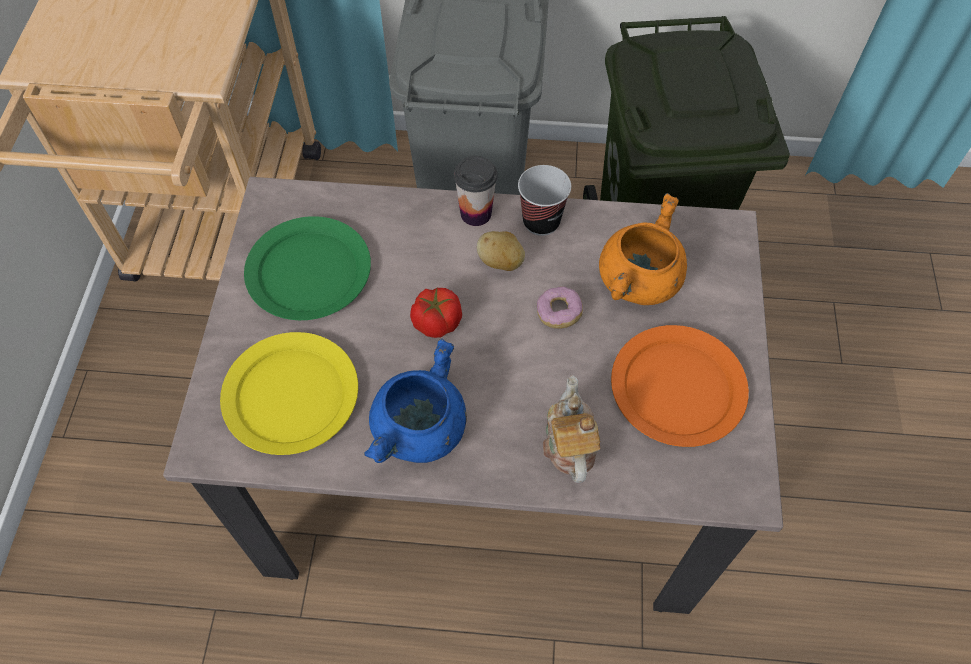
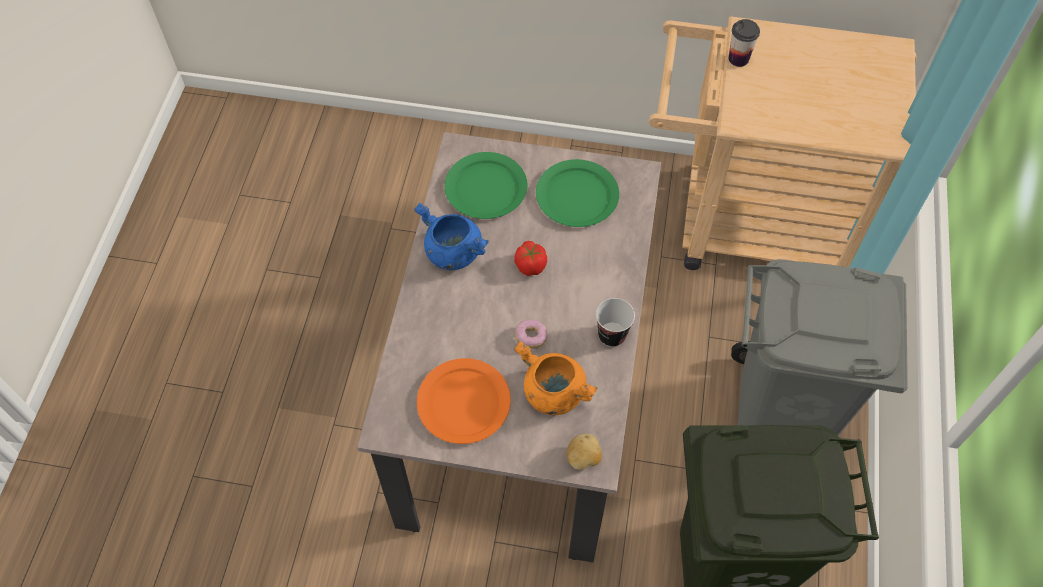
camera: 95 degrees right, 0 degrees up
(292, 396) = (485, 188): yellow plate -> green plate
(476, 213) = (621, 294): cup -> cup (738, 59)
(501, 262) = (577, 306): potato -> potato (583, 458)
(569, 444) = (432, 332): teapot -> none

